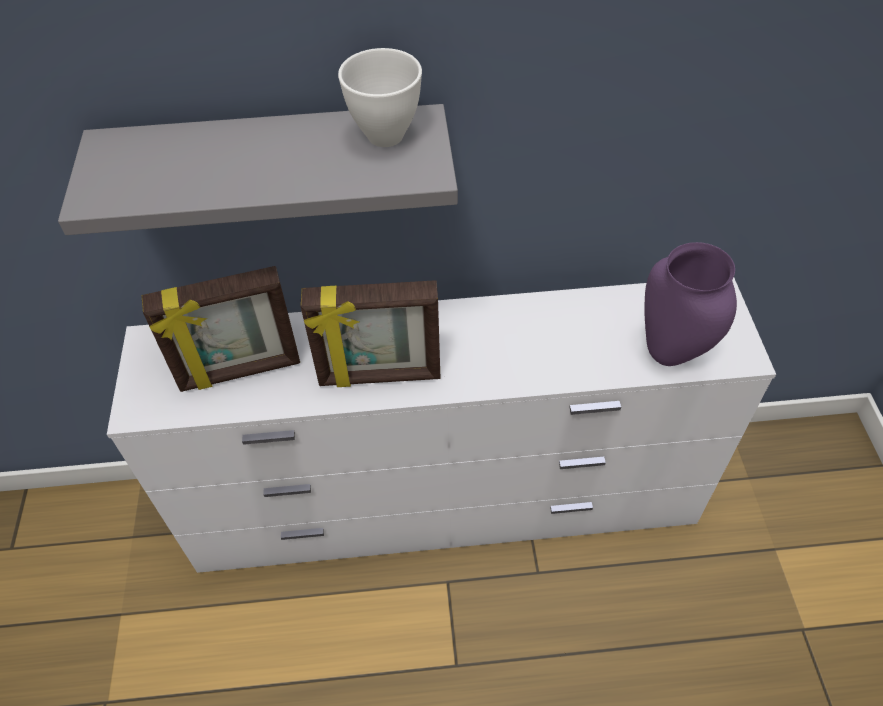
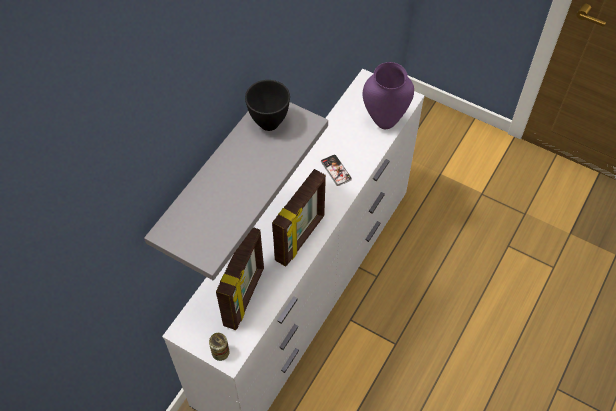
camera: 55 degrees left, 5 degrees up
(137, 397) = (220, 353): none -> can
(387, 135) = (268, 122): white bowl -> black bowl
(528, 349) = (336, 170): none -> phone

